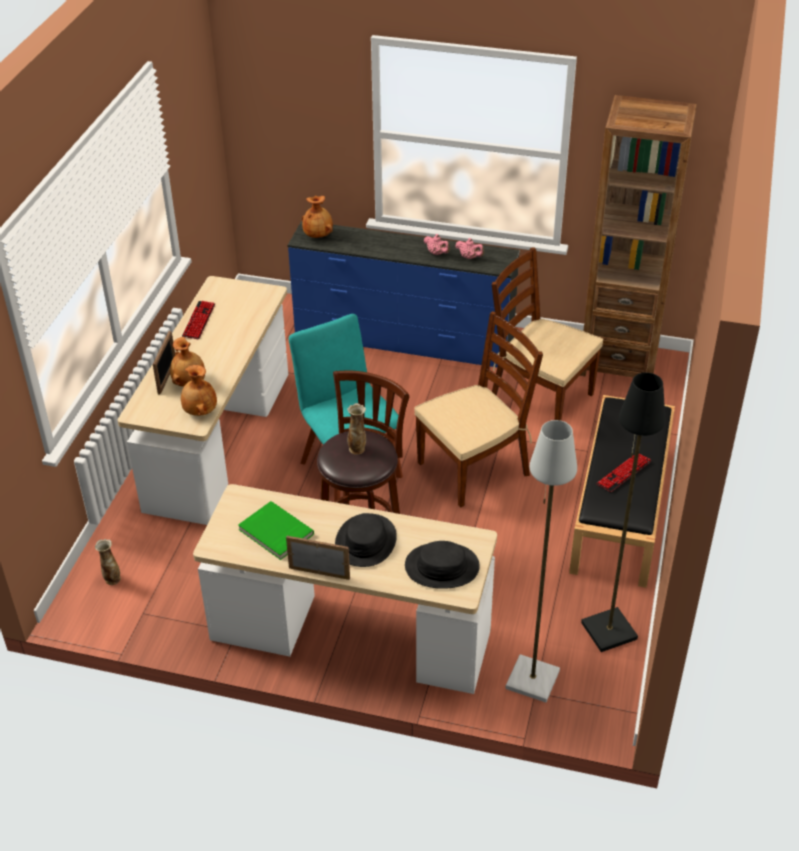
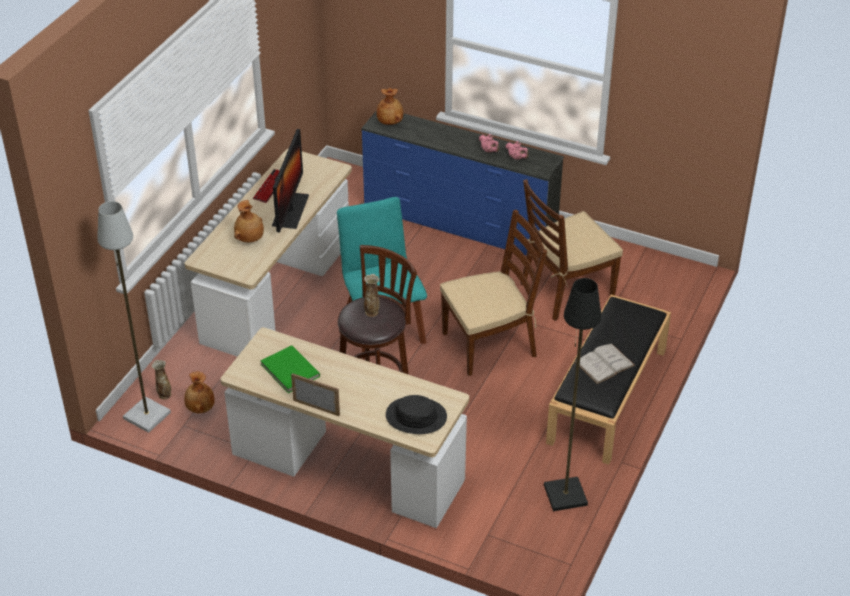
camera: 10 degrees right, 0 degrees up
(167, 377) = (232, 232): picture frame -> none
(199, 411) = (252, 264): brown vase -> brown vase (200, 408)
(229, 344) = (290, 210): none -> monitor
(366, 541) = (360, 388): black hat -> none
(531, 680) = (487, 525): grey floor lamp -> grey floor lamp (146, 416)
(540, 398) = (566, 290): brown chair -> brown chair turned 75 degrees counterclockwise
(618, 362) = (647, 267): brown bookcase -> none
(623, 473) = (604, 363): keyboard -> white book

